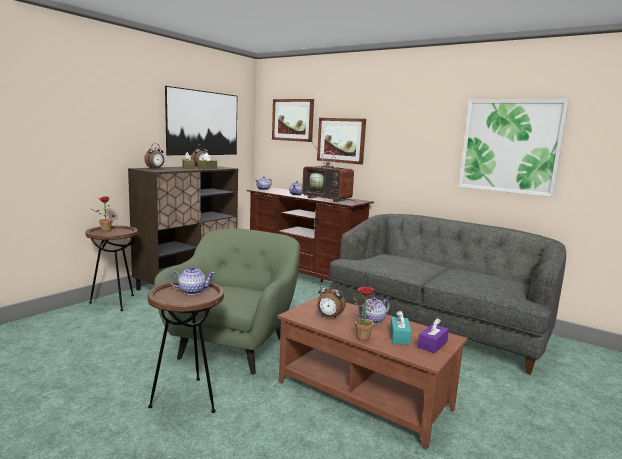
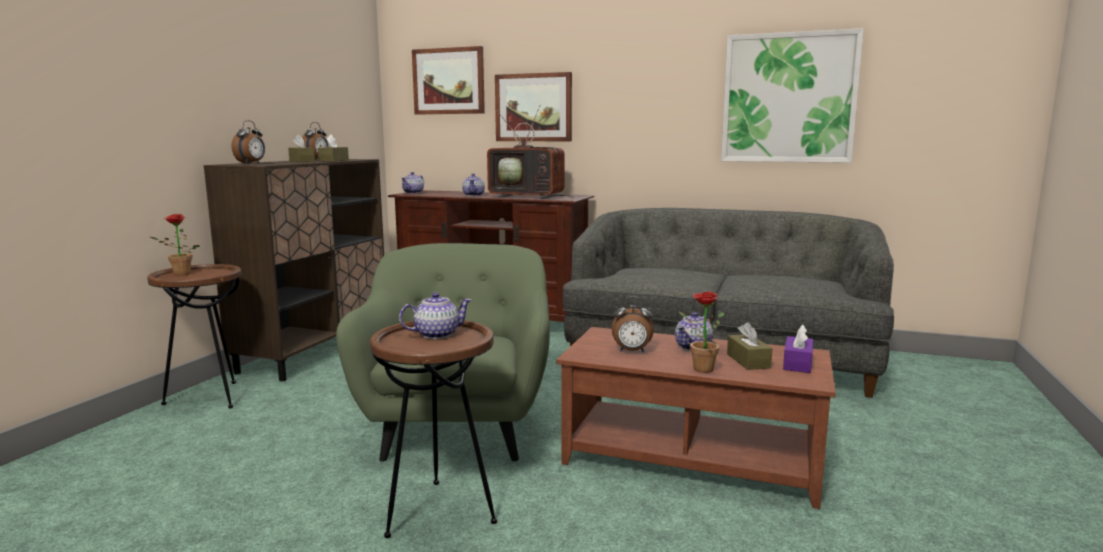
camera: 15 degrees left, 0 degrees up
(203, 123) = (309, 89): picture -> none
(399, 337) = (748, 361): turquoise tissue box -> brown tissue box

